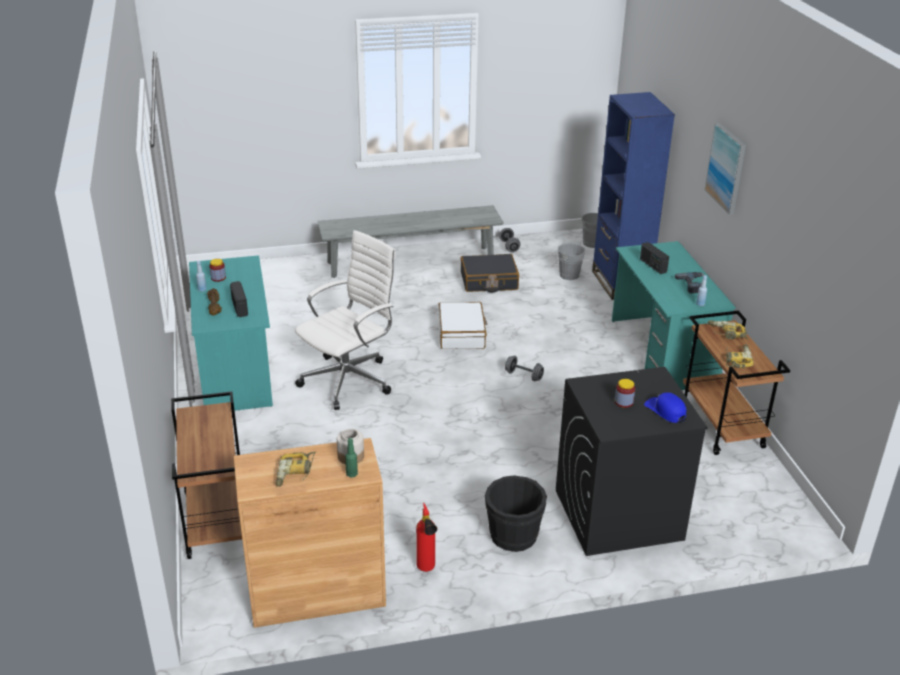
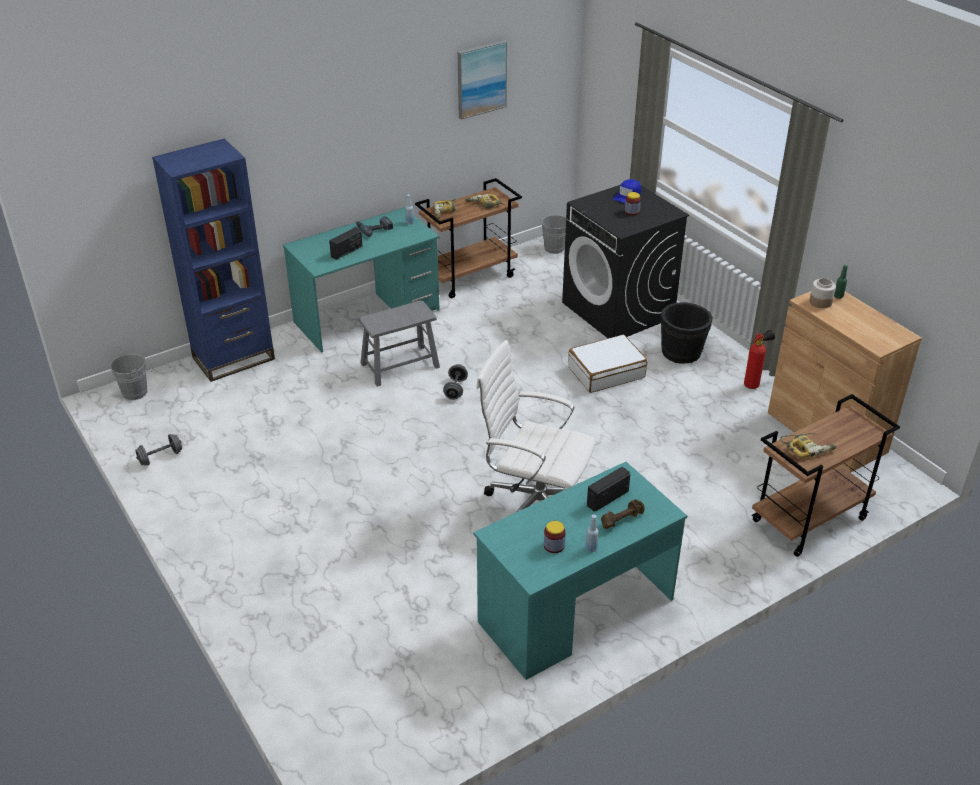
camera: 110 degrees left, 5 degrees up
(295, 473) = (865, 321): power drill -> power drill (807, 448)
(411, 262) = (232, 536): grey bench -> none
(461, 334) = (397, 447): white suitcase -> white suitcase (606, 372)
(489, 281) = (264, 454): black suitcase -> none
(567, 274) = (225, 398): grey bucket -> grey bucket (554, 249)
(574, 355) = (400, 365): none -> grey stool
(726, 168) = (338, 116): picture -> picture (481, 79)

